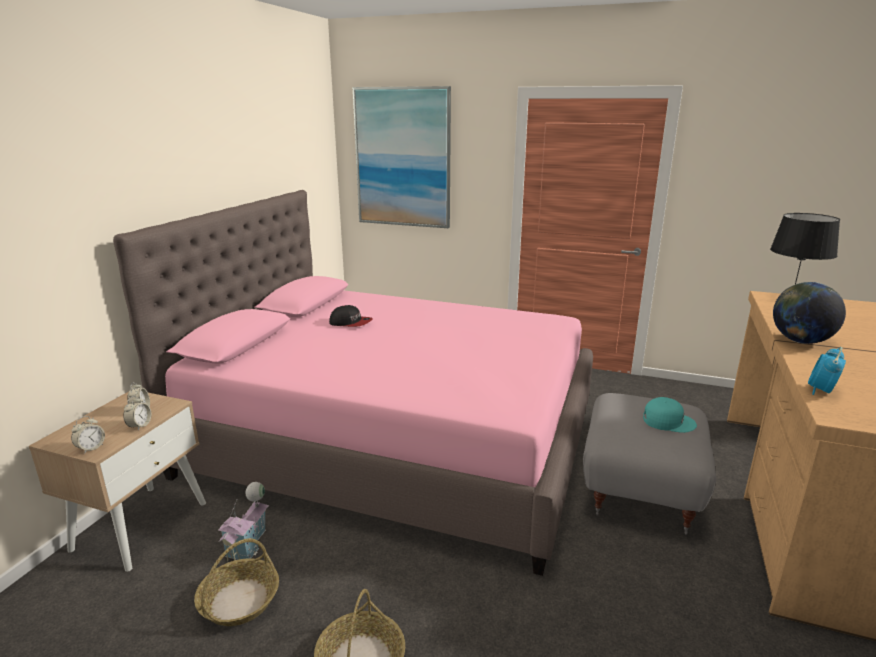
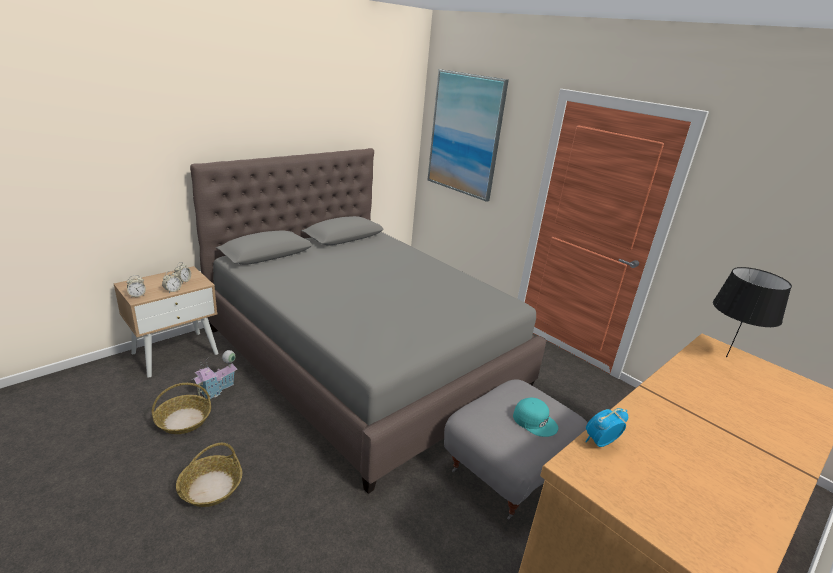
camera: 25 degrees right, 5 degrees up
(351, 323) = (355, 260): cap -> none
(395, 440) = (364, 357): pink bed -> grey bed
(800, 341) = (664, 395): globe -> none

